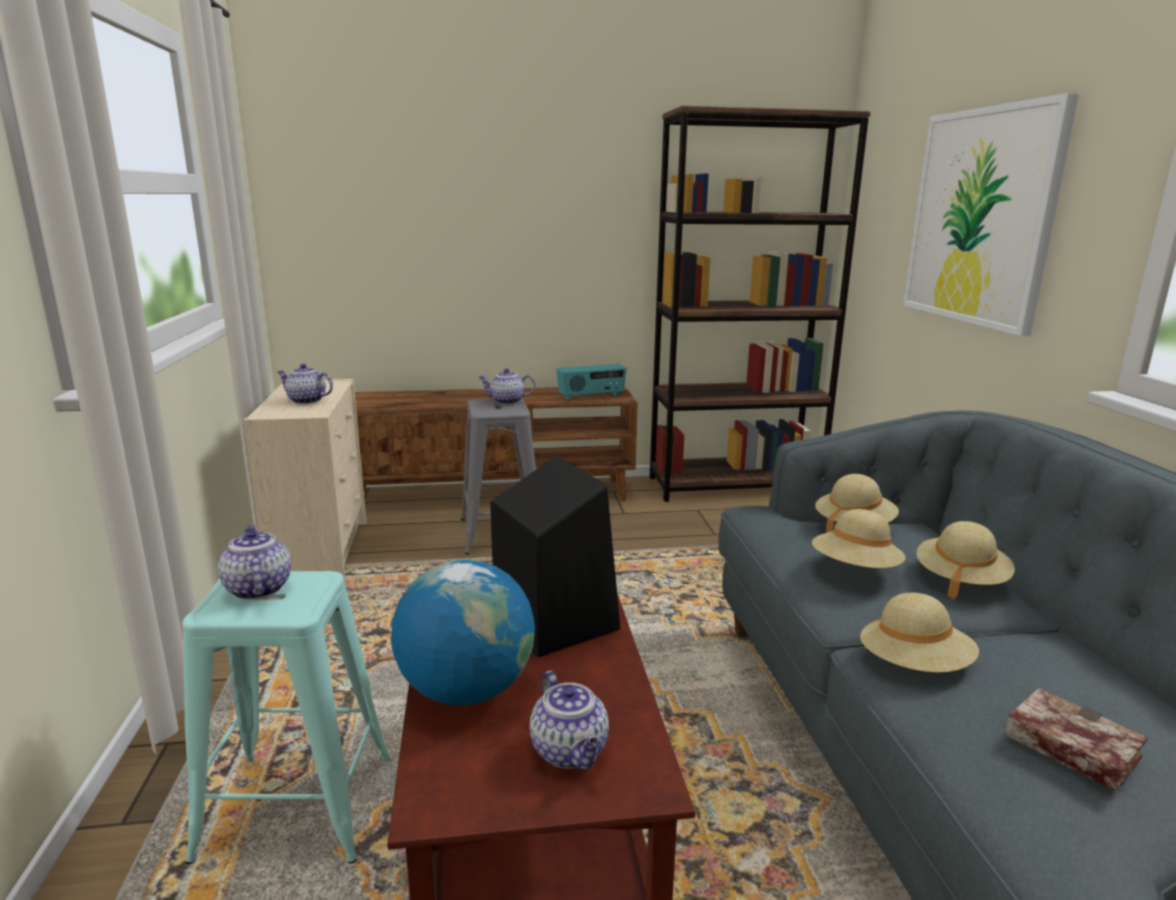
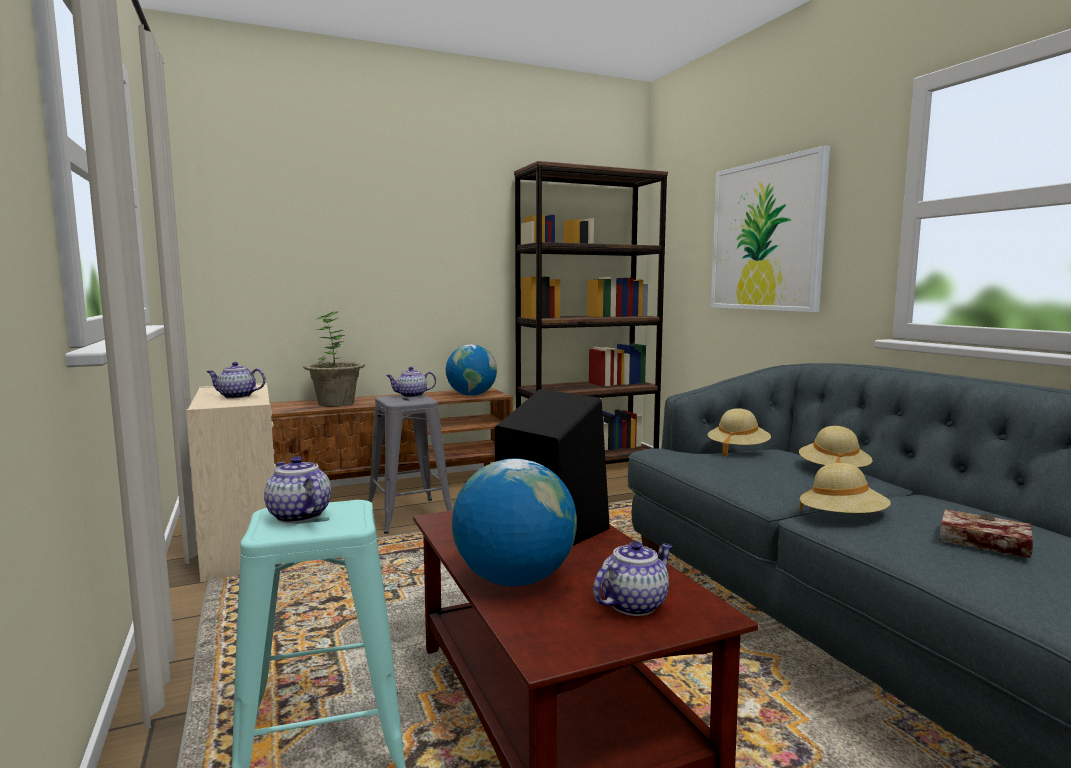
camera: 15 degrees left, 10 degrees down
(436, 399) = (336, 403): none -> potted plant
(571, 752) = (634, 604): teapot -> teapot turned 90 degrees counterclockwise
(591, 397) = (472, 395): radio -> globe
(855, 569) = (761, 472): beige hat -> none

